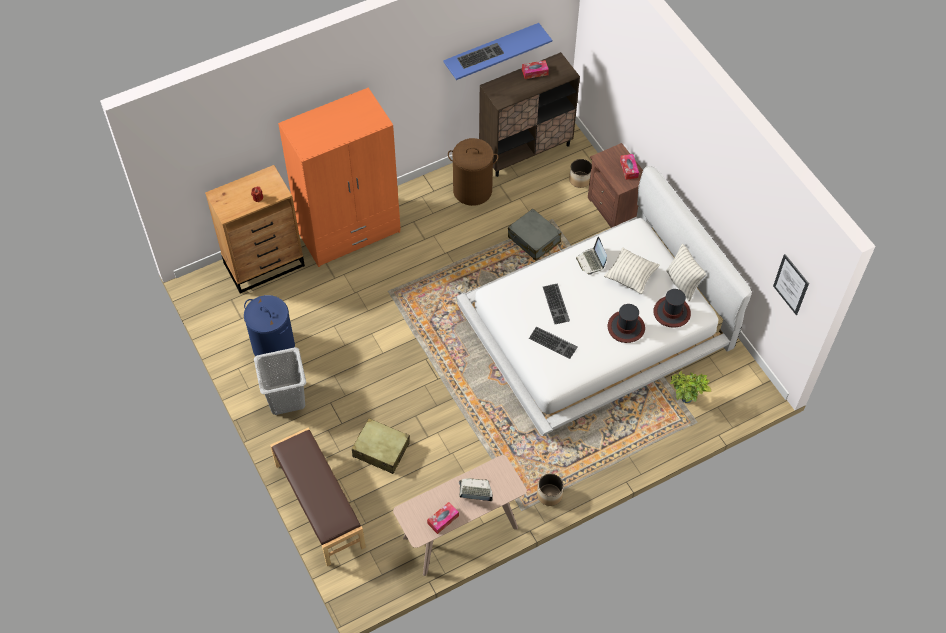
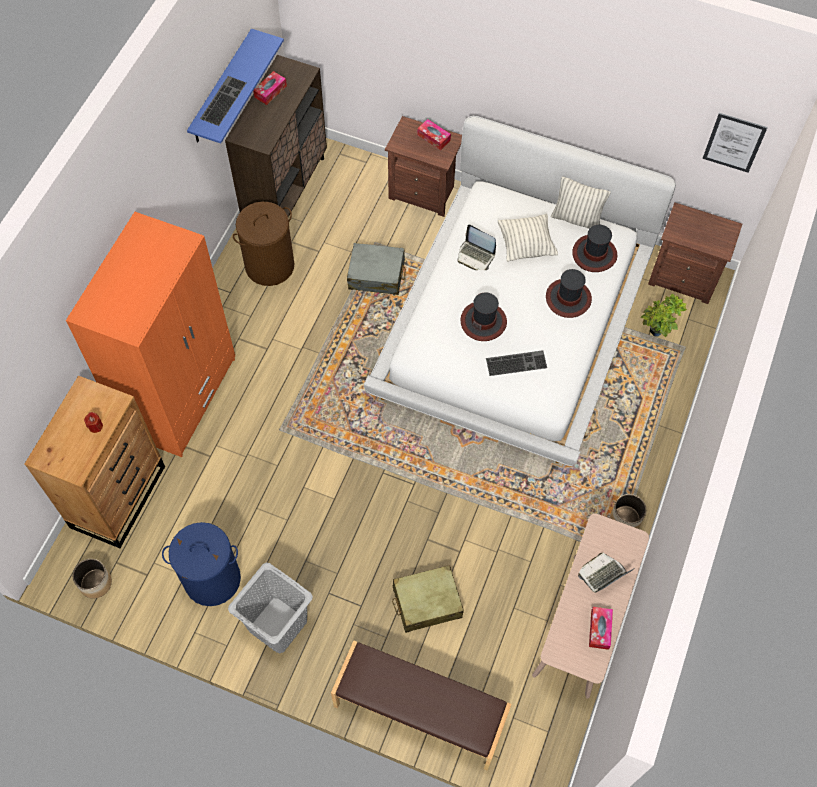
camera: 40 degrees left, 5 degrees up
(557, 304) = (483, 321): keyboard -> hat
(580, 180) = (365, 185): planter -> planter (96, 583)
(741, 379) = (684, 278): none -> brown nightstand

